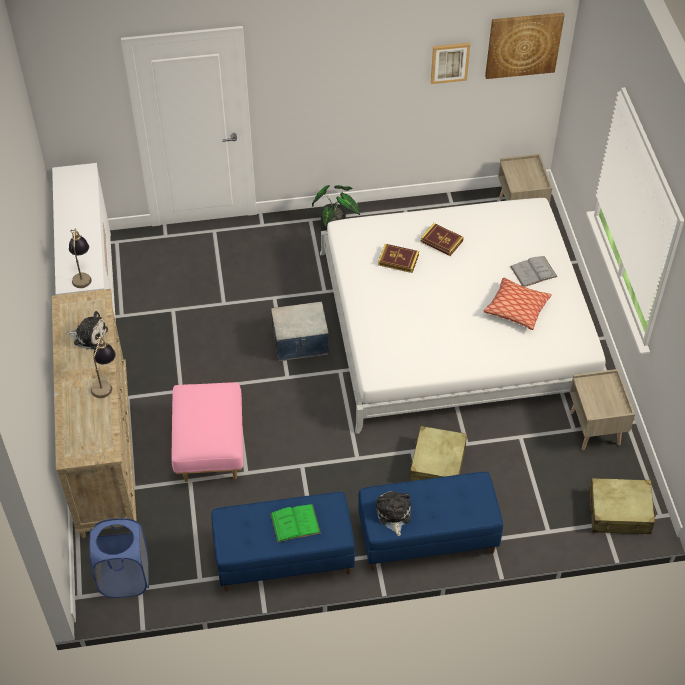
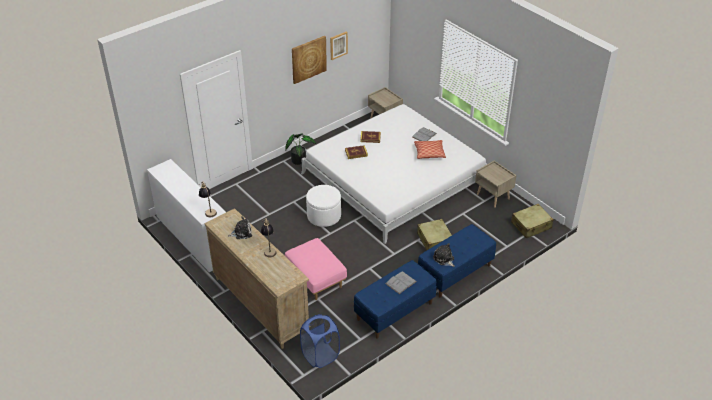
camera: 30 degrees left, 10 degrees down
(295, 523) = (401, 282): green book -> grey book
(300, 343) = (324, 216): storage box -> white ottoman
(523, 44) = (370, 26): picture -> picture (308, 59)

